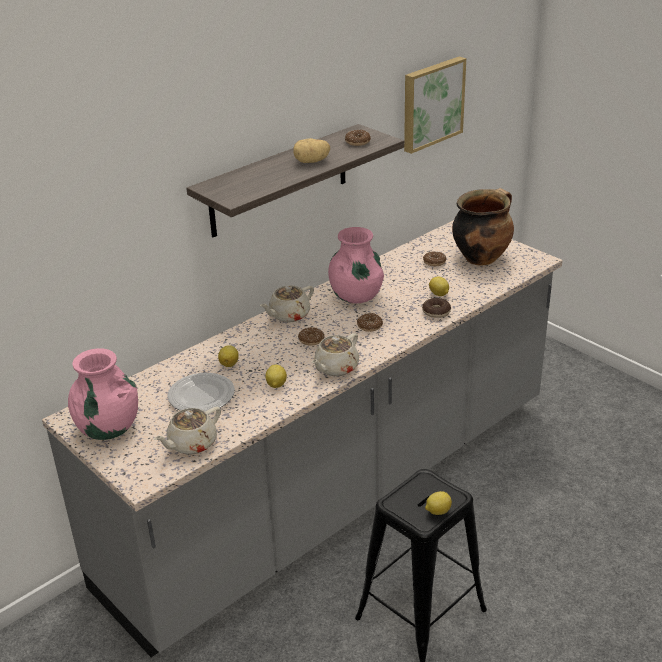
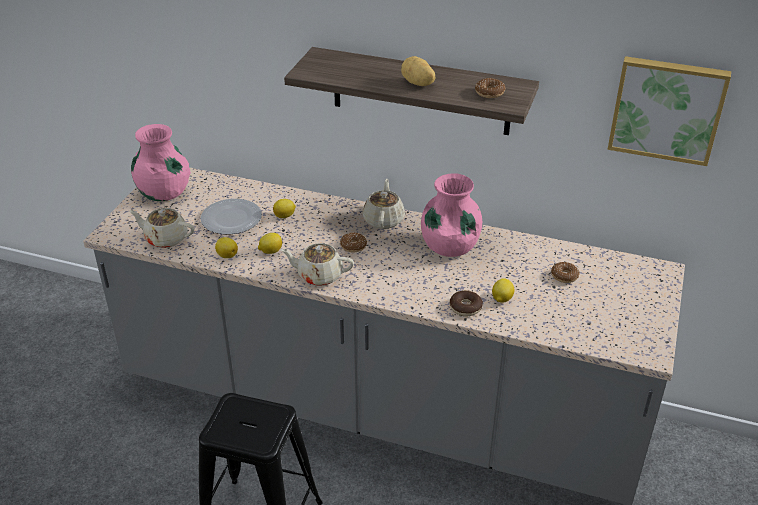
camera: 60 degrees right, 5 degrees up
(289, 315) = (383, 219): beige teapot -> beige teapot turned 75 degrees clockwise
(369, 326) = (404, 272): donut -> none
(437, 511) = (236, 437): lemon -> lemon (227, 255)
(481, 257) = (609, 306): cooking pot -> none

